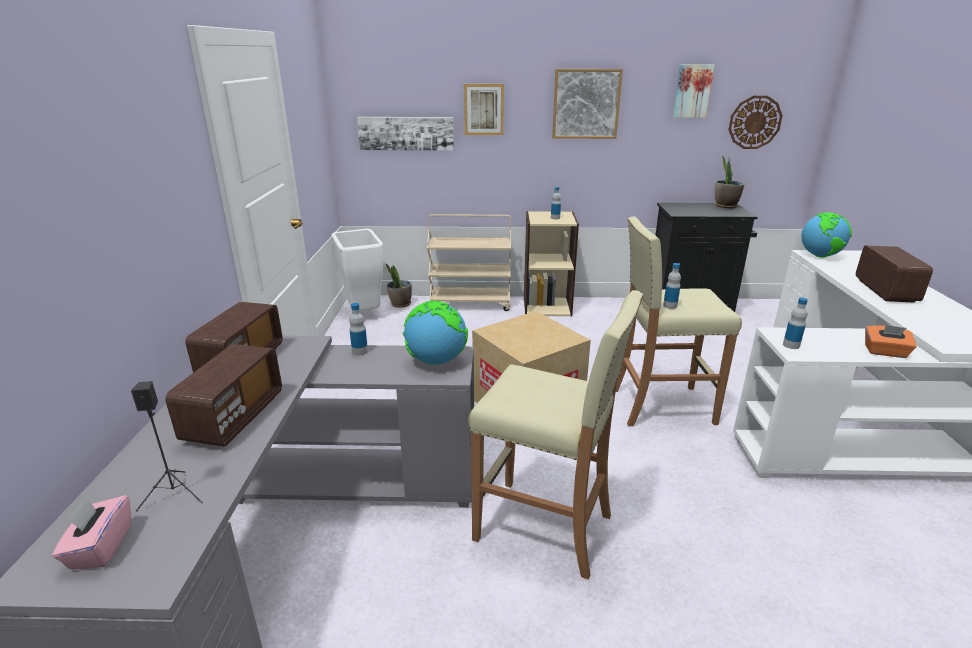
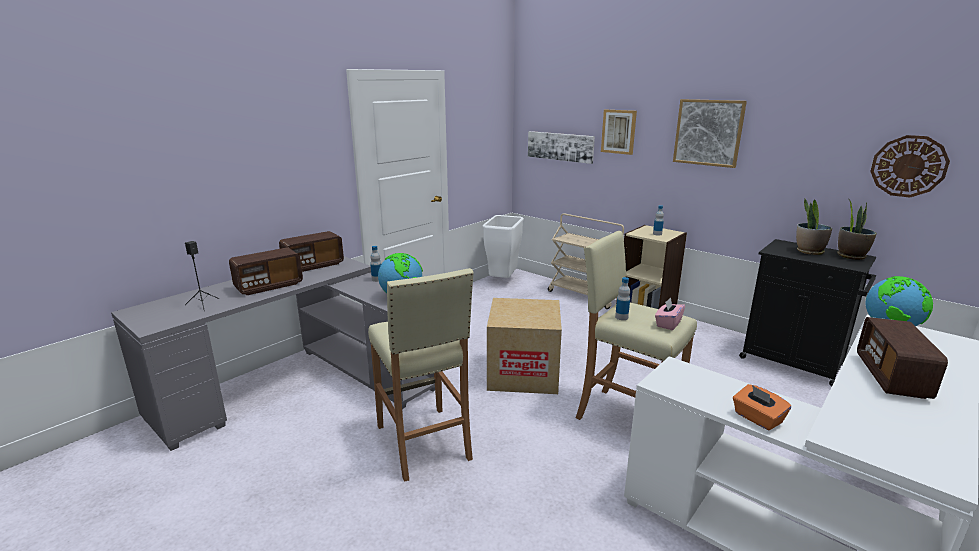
camera: 40 degrees right, 5 degrees down
(100, 547) = (158, 311): pink tissue box -> pink tissue box (668, 324)
(400, 304) = (535, 282): potted plant -> potted plant (809, 251)
(692, 91) = (825, 126): picture -> none
(791, 345) = (668, 377): bottle -> none
(885, 291) = (891, 377): radio -> radio turned 150 degrees clockwise

